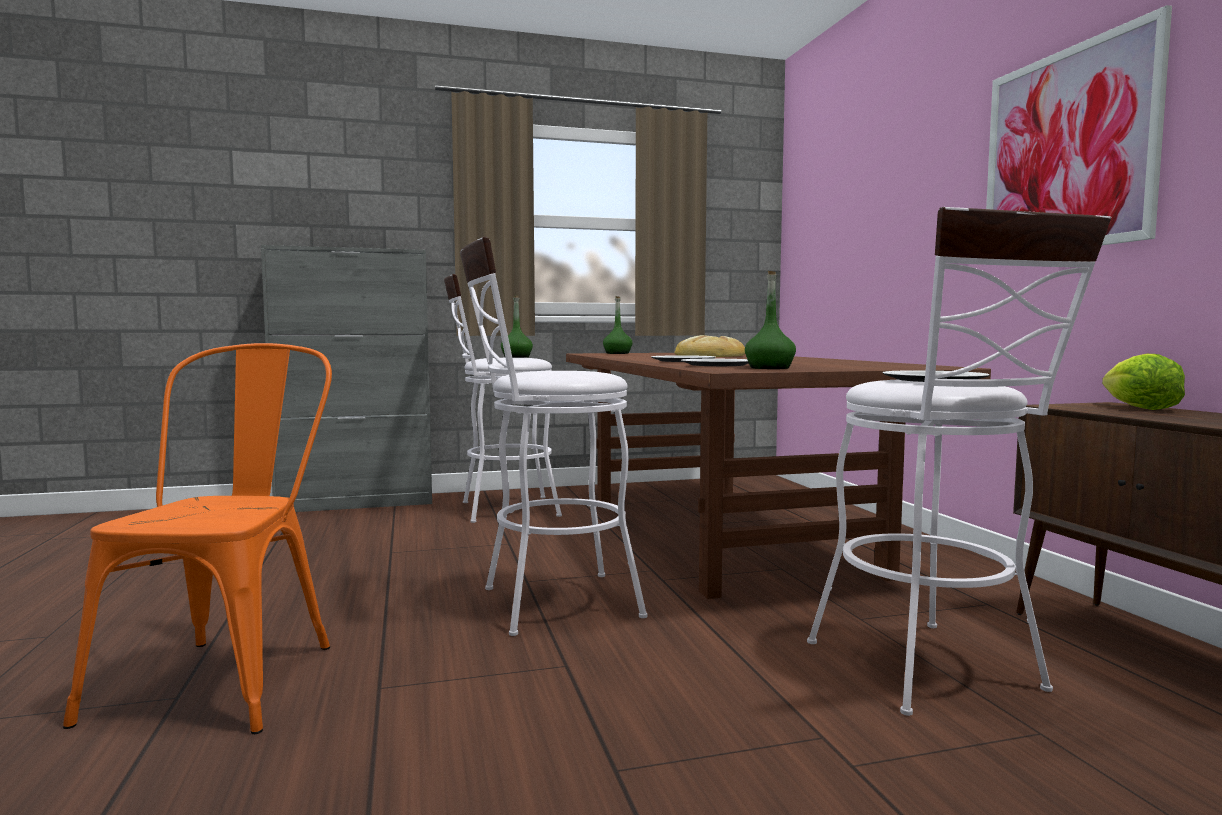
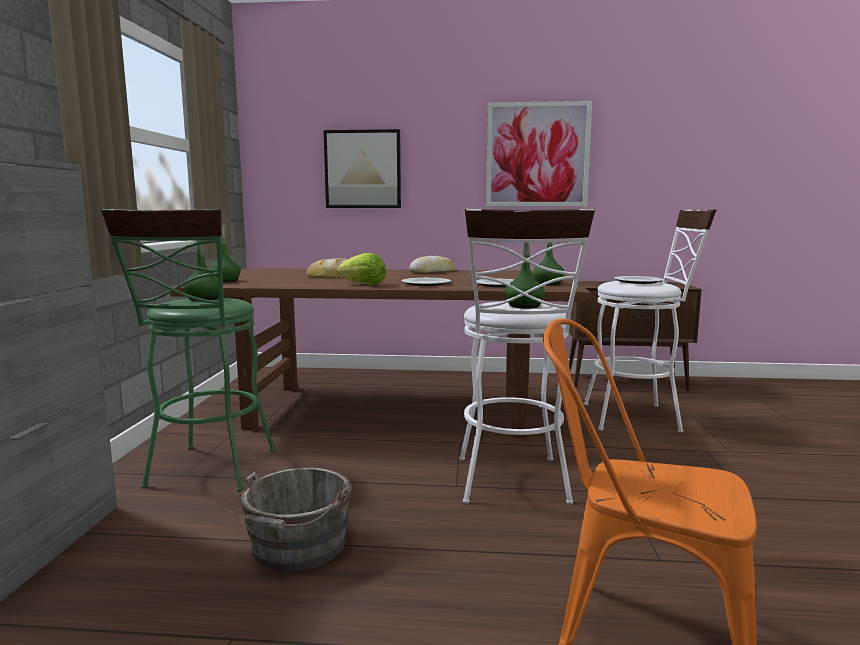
camera: 70 degrees left, 5 degrees up
(382, 550) = (296, 547): none -> grey bucket
(500, 509) = (208, 472): white stool -> green stool
(551, 371) = (524, 306): none -> green bottle
(815, 359) = (432, 272): none -> bread
(862, 225) = (363, 169): none -> picture
(1138, 408) = (600, 283): lettuce -> lettuce (363, 284)

